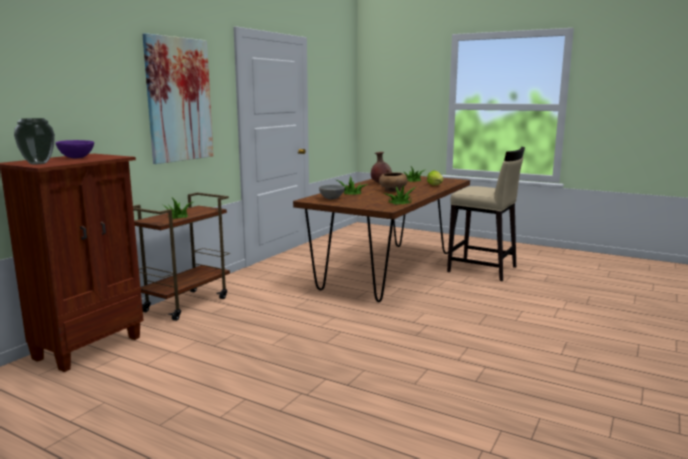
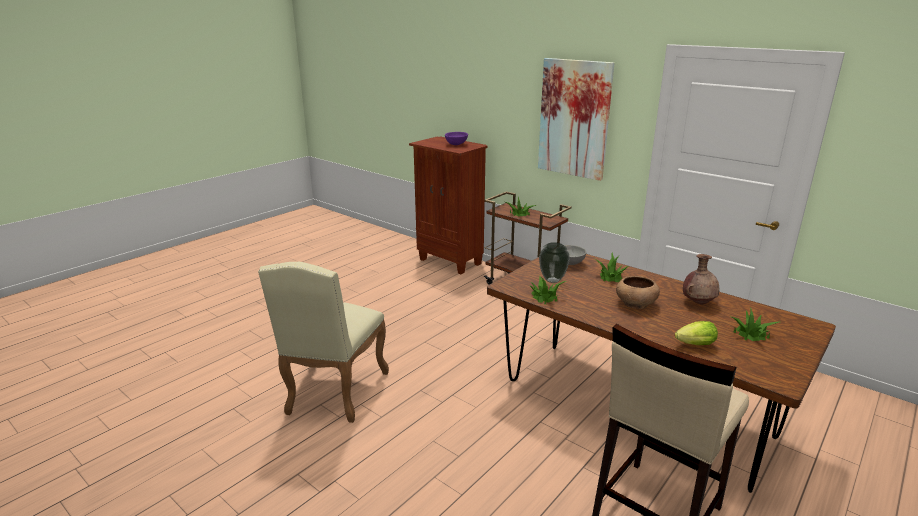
camera: 100 degrees right, 10 degrees up
(37, 163) = (429, 141): vase -> vase (552, 280)
(452, 377) = (333, 393): none -> beige chair

